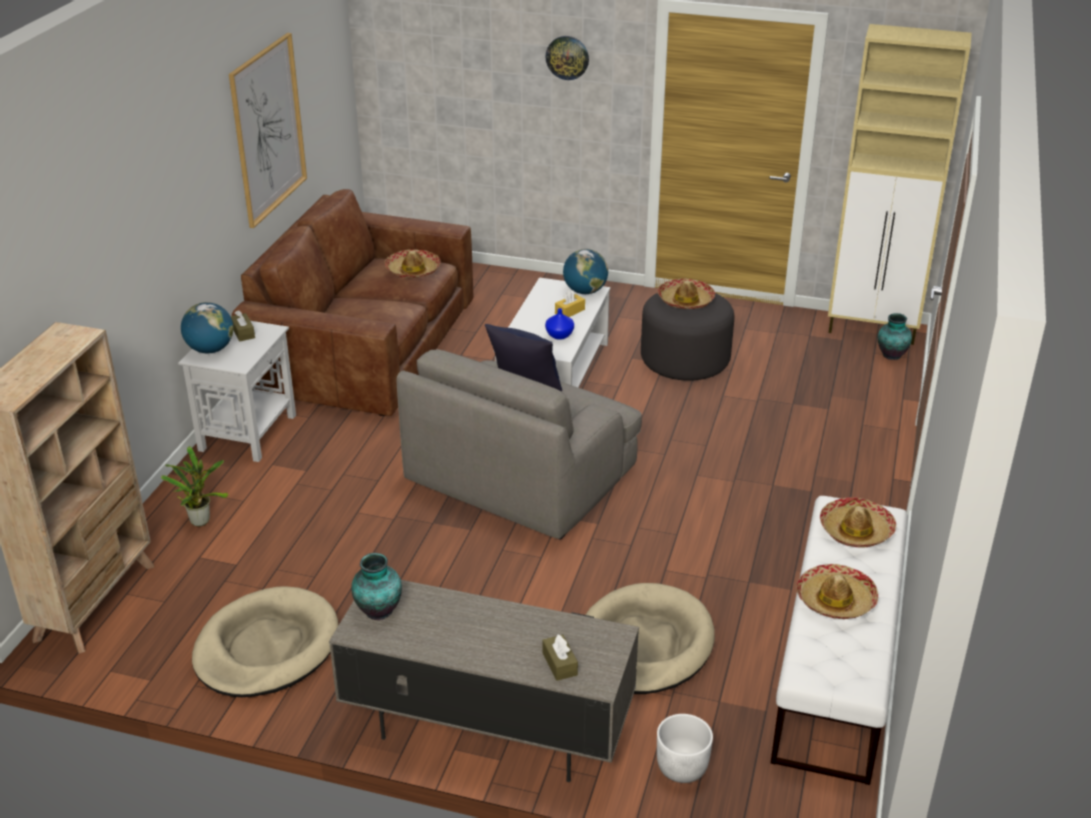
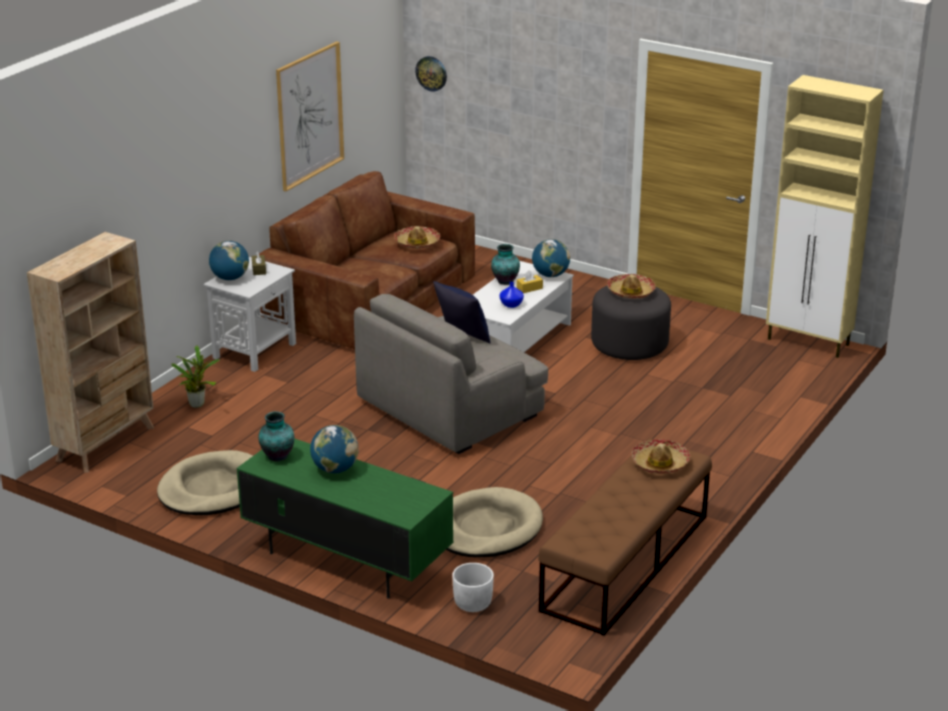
camera: 15 degrees right, 5 degrees down
(466, 618) = (335, 469): none -> globe
(486, 728) = (345, 559): grey tv stand -> green tv stand
(559, 664) = (385, 503): brown tissue box -> none
(567, 57) = (569, 80): wall clock -> wall clock (431, 73)
(835, 600) = (614, 503): hat -> none
(836, 664) = (625, 563): white bench -> brown bench
(891, 355) = (812, 363): vase -> vase (504, 281)

